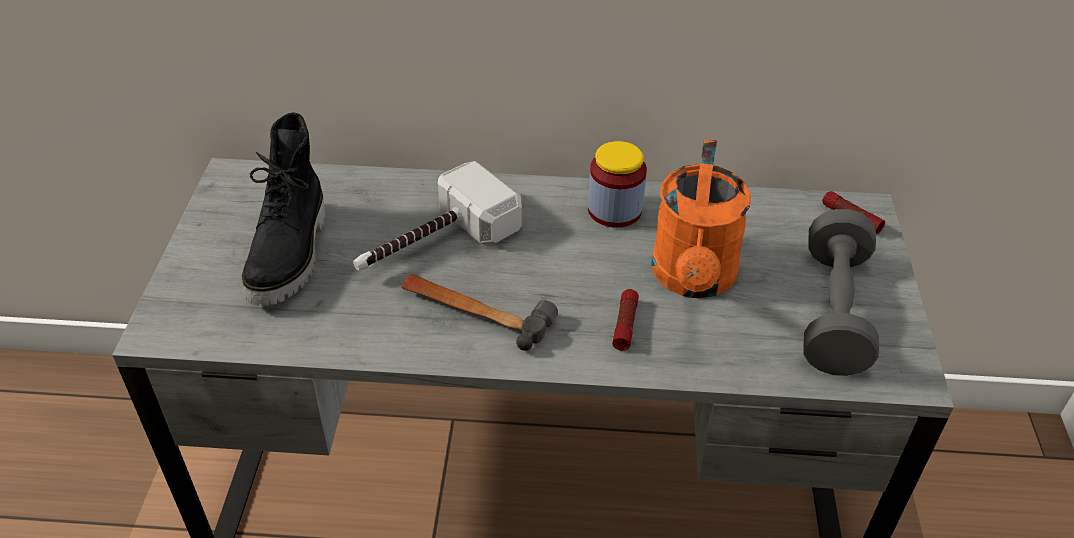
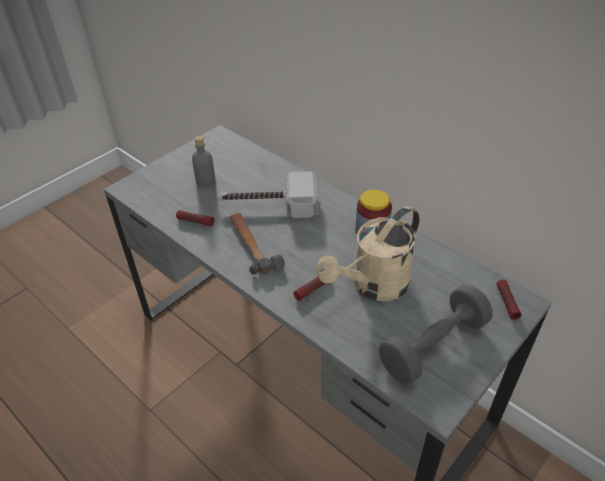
camera: 40 degrees right, 0 degrees up
(292, 255) = (205, 181): black boot -> grey bottle
(347, 323) = (195, 221): none -> flashlight
(693, 279) = (373, 286): orange watering can -> beige watering can

